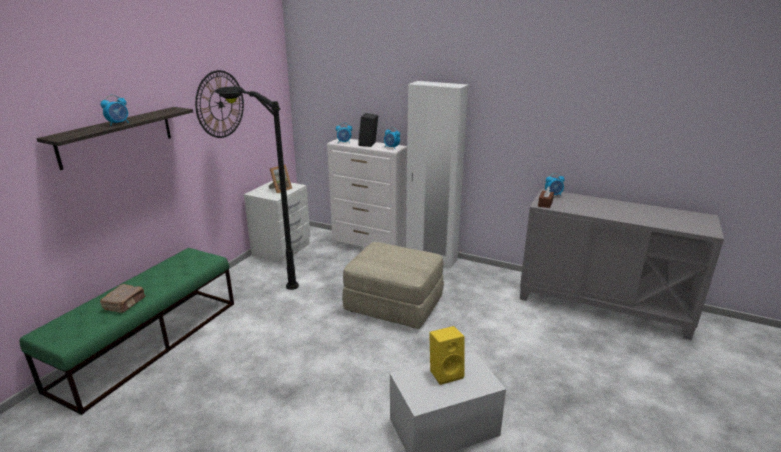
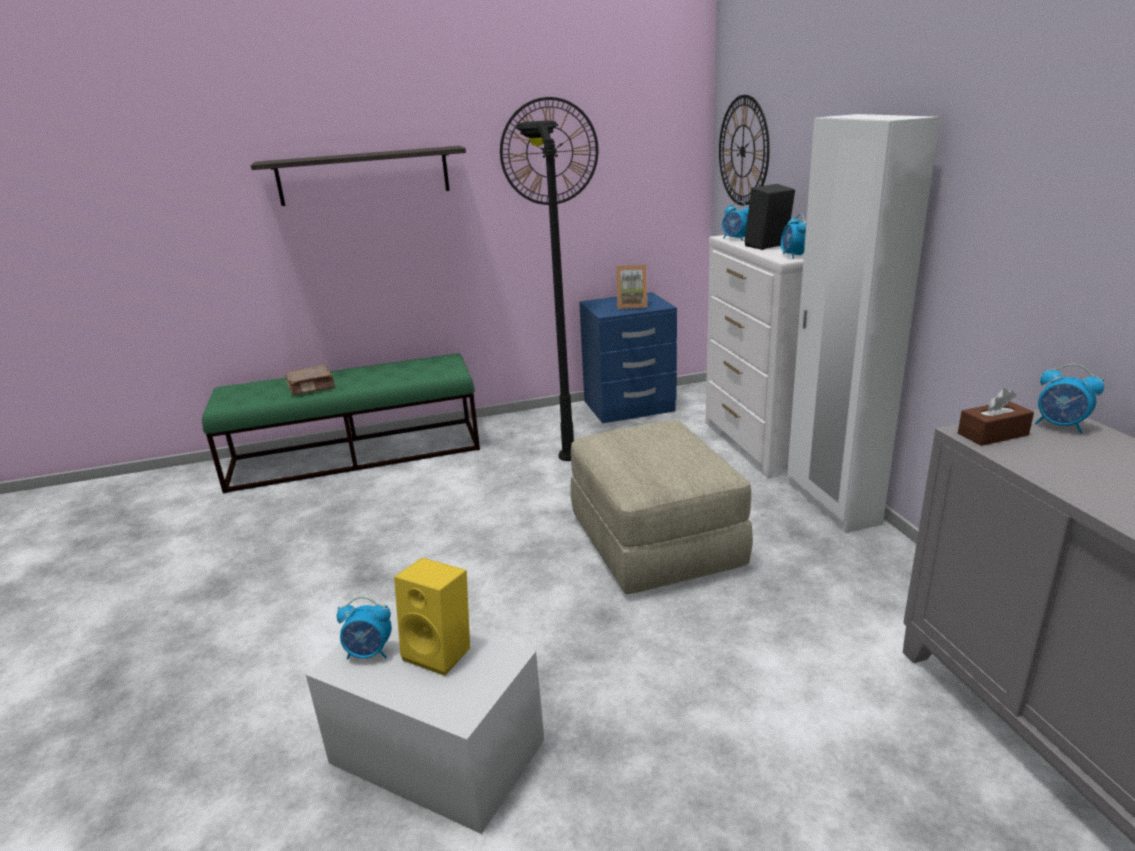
camera: 50 degrees right, 0 degrees up
(118, 123) = (348, 155): alarm clock -> alarm clock (369, 653)
(282, 250) = (629, 407): white nightstand -> blue nightstand
(322, 95) = (743, 151): none -> wall clock

